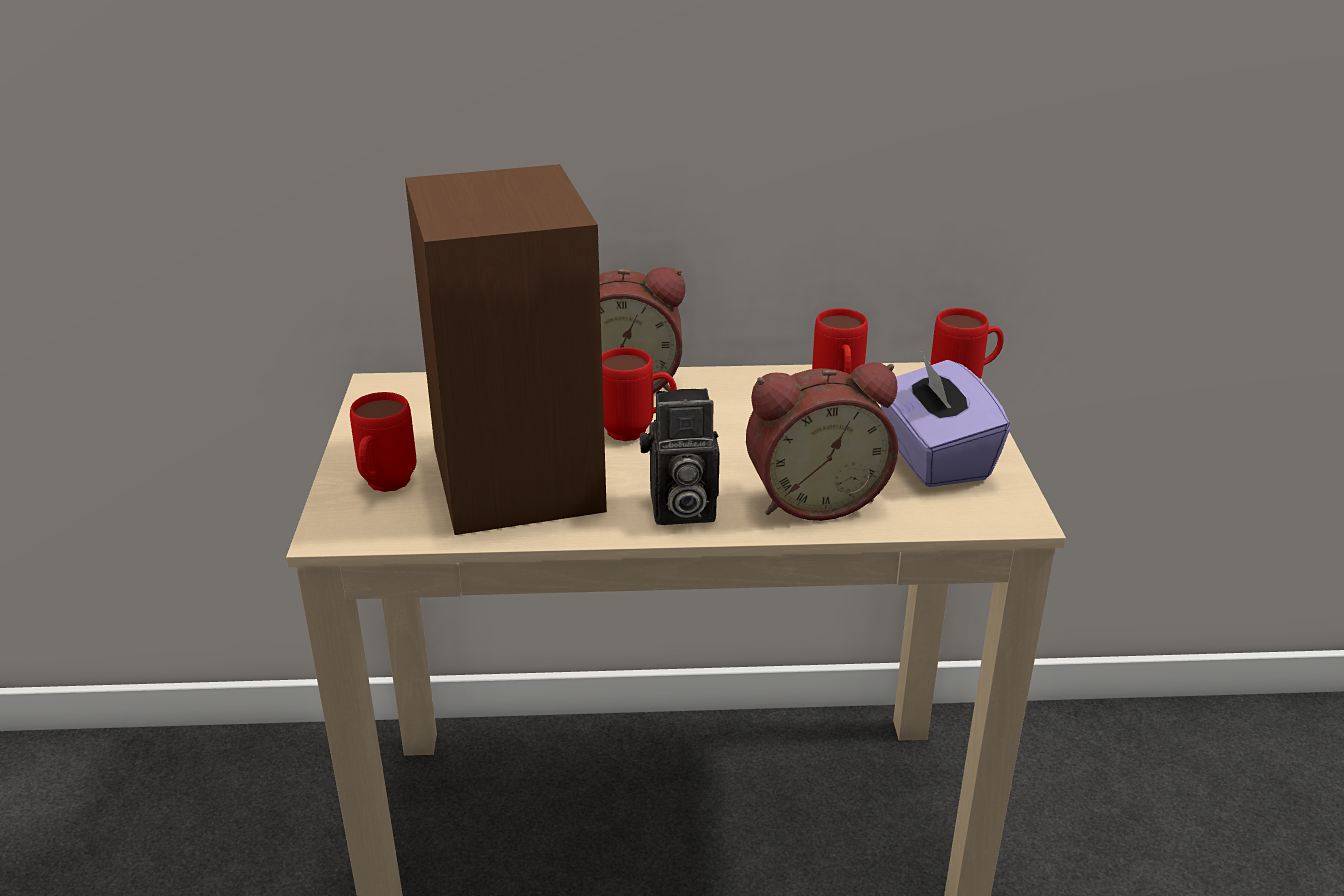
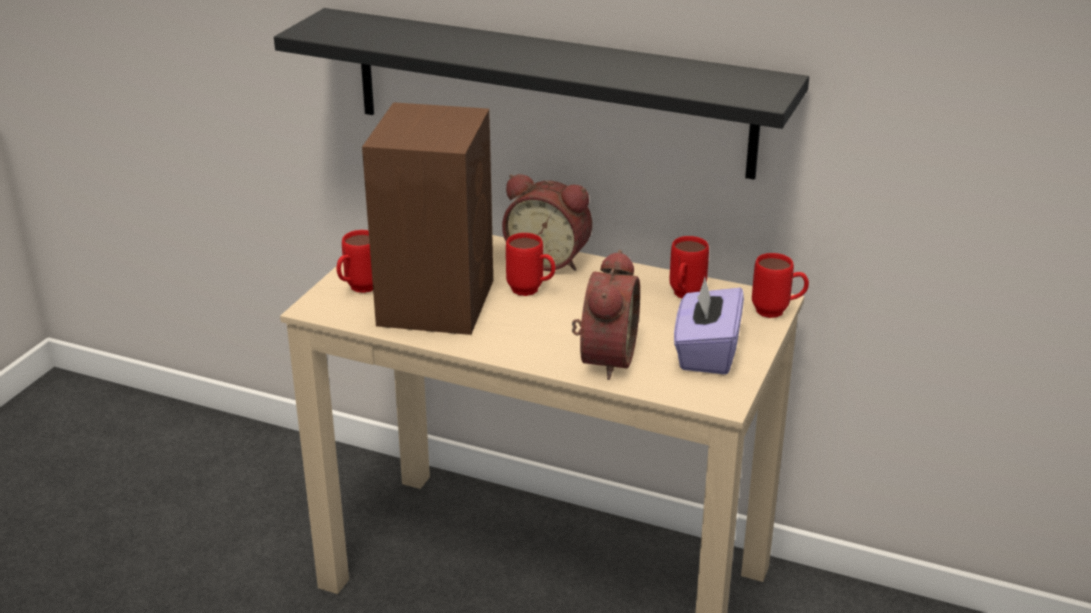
camera: 25 degrees right, 0 degrees up
(593, 142) = (550, 92): none -> black shelf
(679, 510) = (514, 344): camera -> none
(814, 498) = (603, 358): alarm clock -> alarm clock turned 90 degrees counterclockwise

